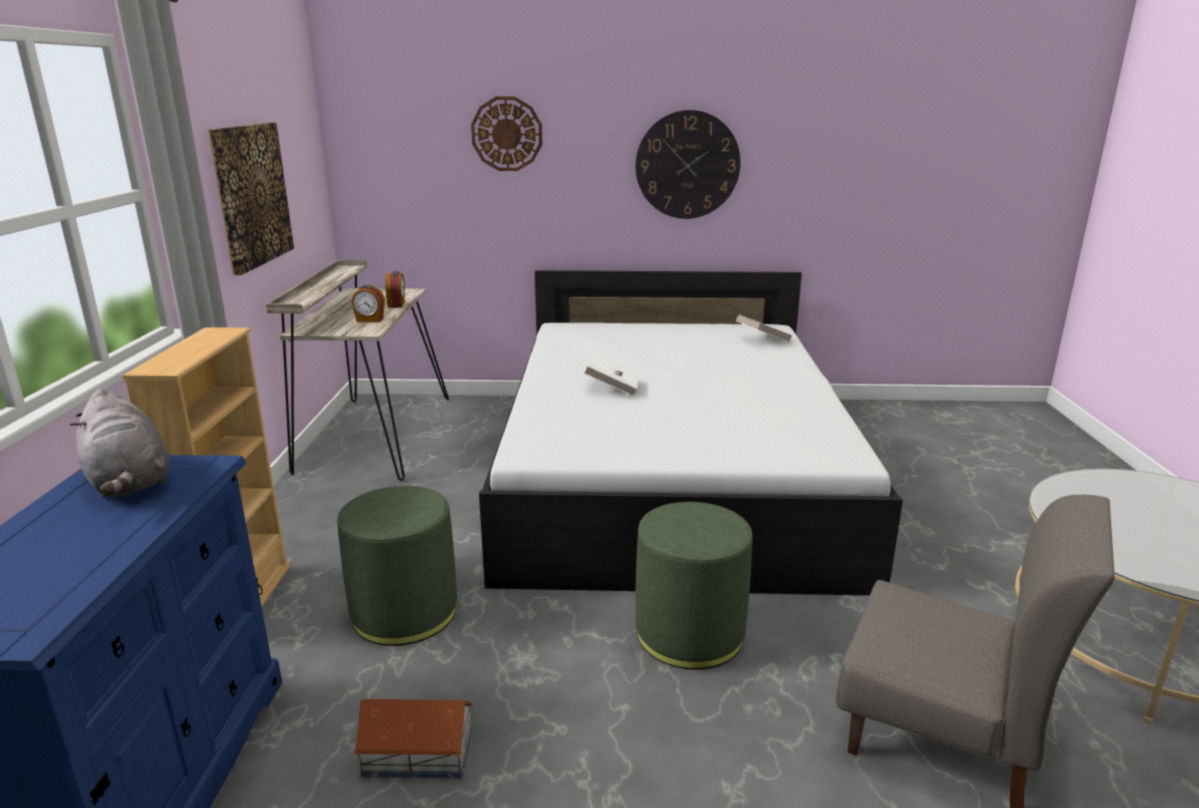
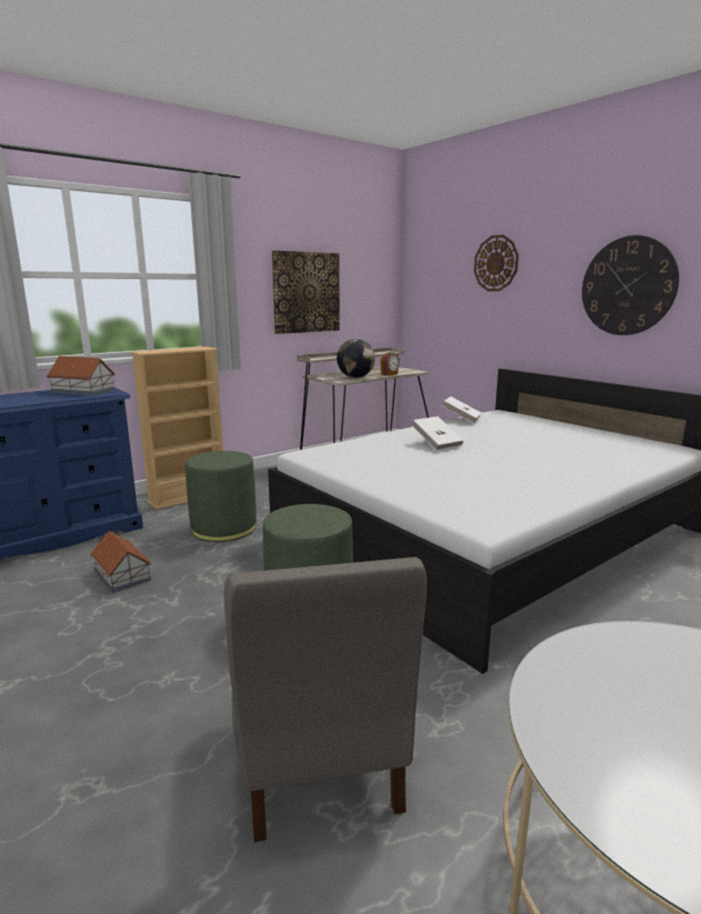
camera: 50 degrees right, 5 degrees down
(129, 483) = (83, 391): grey plush toy -> toy house
(370, 320) = (356, 377): alarm clock -> globe
(763, 340) = (640, 451): white book -> white book (461, 419)

